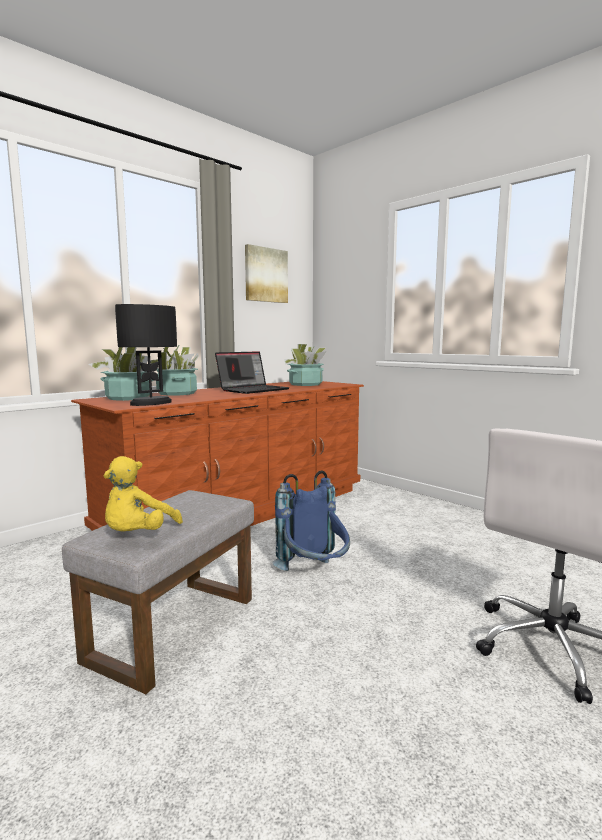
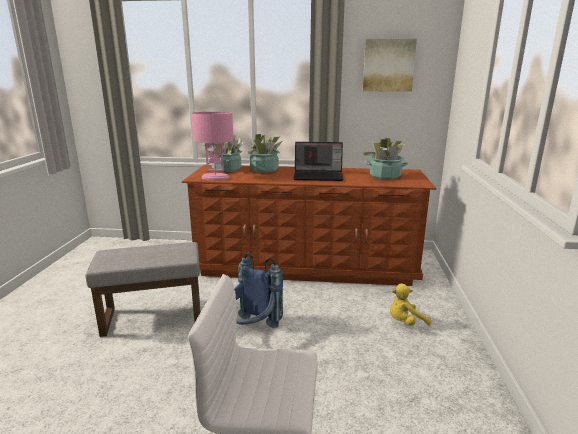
camera: 50 degrees right, 10 degrees up
(138, 535) = (117, 259): yellow plush toy -> yellow plush toy (405, 322)
(151, 403) = (215, 178): black table lamp -> pink table lamp

